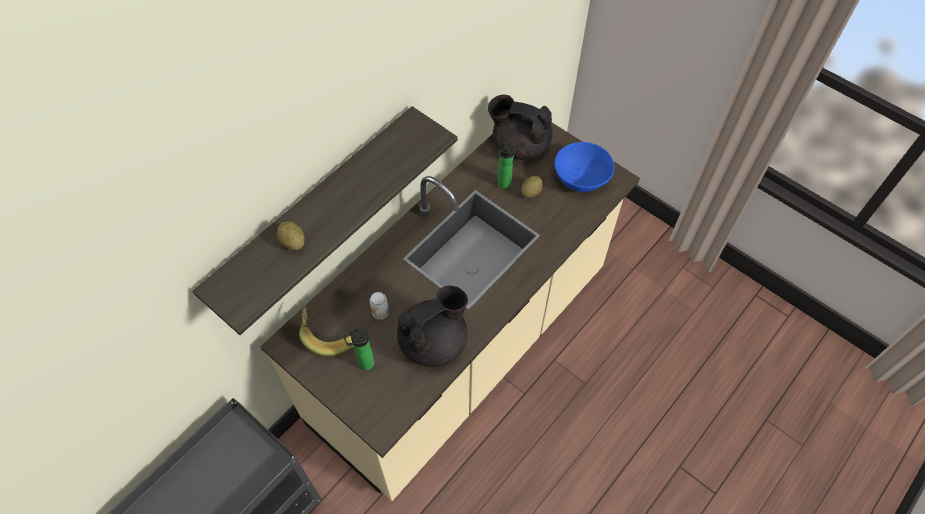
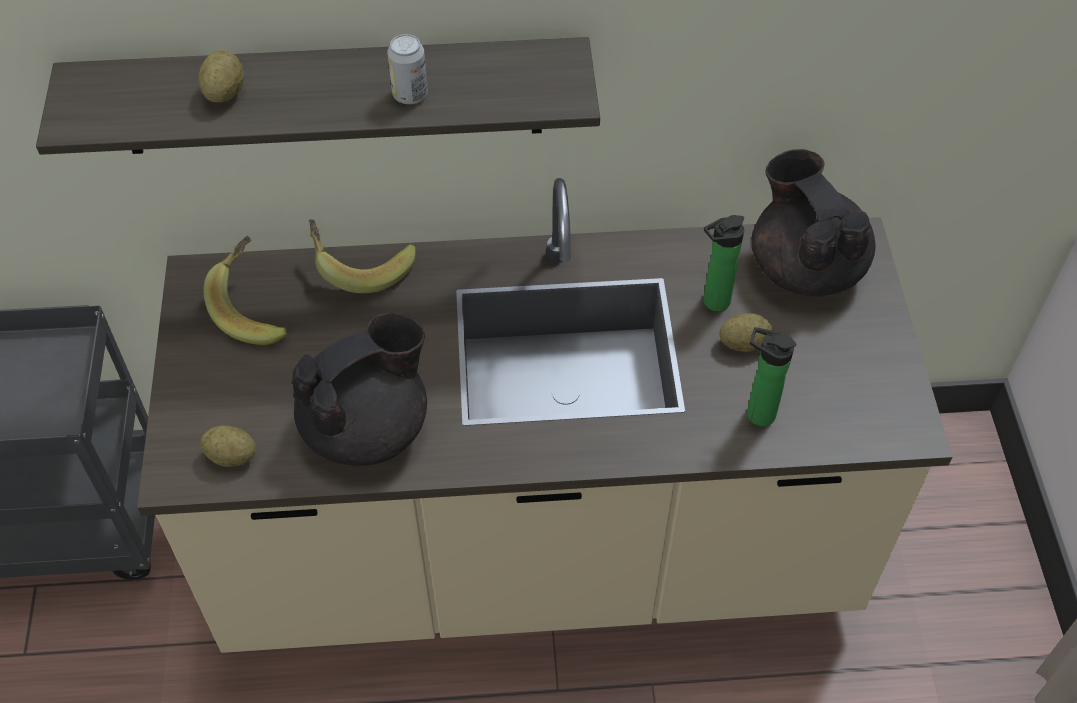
camera: 45 degrees right, 5 degrees down
(352, 280) = (361, 265): none -> banana
(364, 364) = (251, 379): bottle -> bottle (756, 413)
(380, 313) = (347, 334): can -> can (410, 95)
(395, 401) = (232, 456): none -> potato
(434, 342) = (367, 427): black teapot -> black teapot turned 45 degrees counterclockwise
(581, 177) = (849, 382): blue bowl -> none

